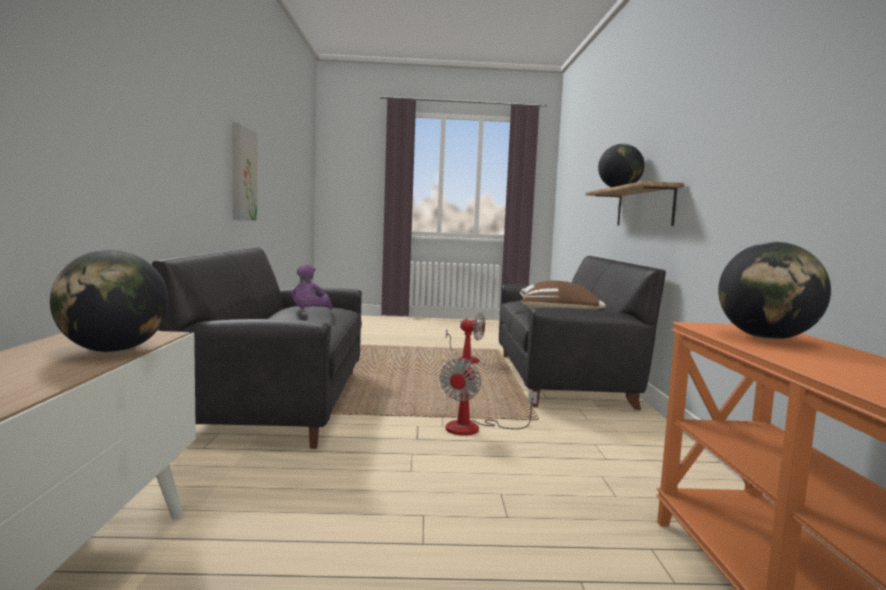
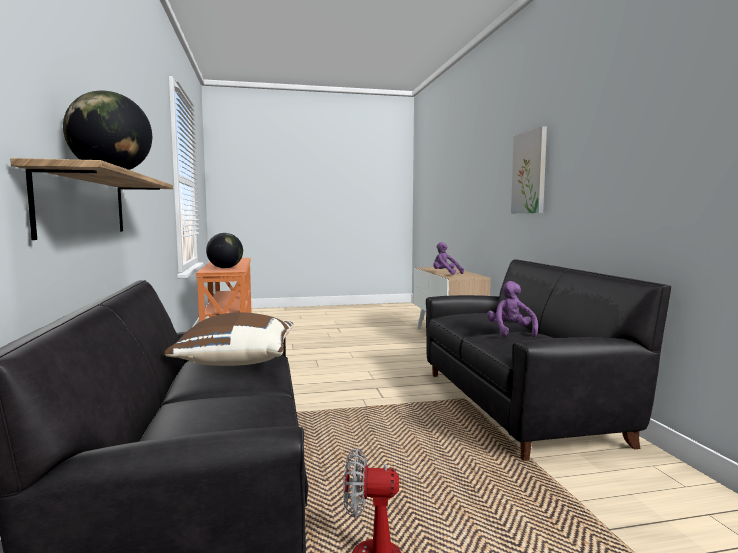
camera: 170 degrees right, 0 degrees up
(113, 351) = (445, 274): globe -> purple plush toy
(242, 174) = (681, 183): picture -> picture (530, 172)
(474, 428) = (337, 400): fan -> none

